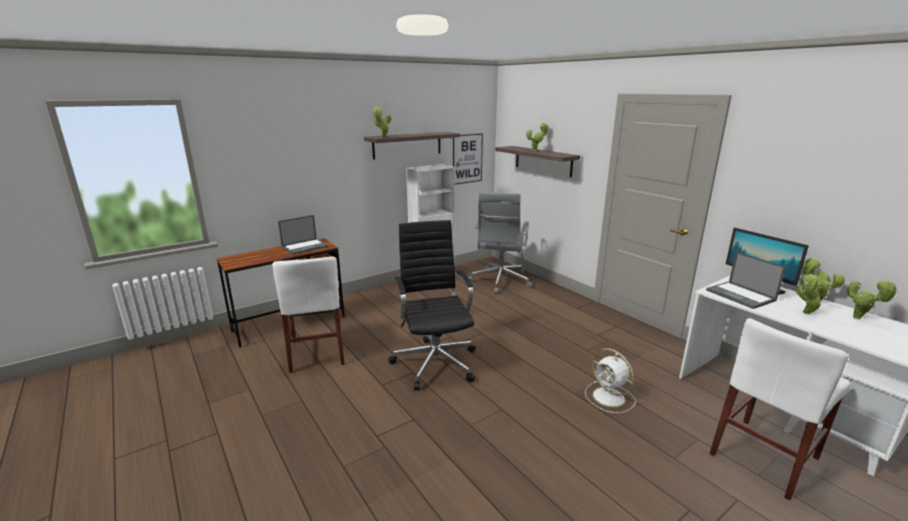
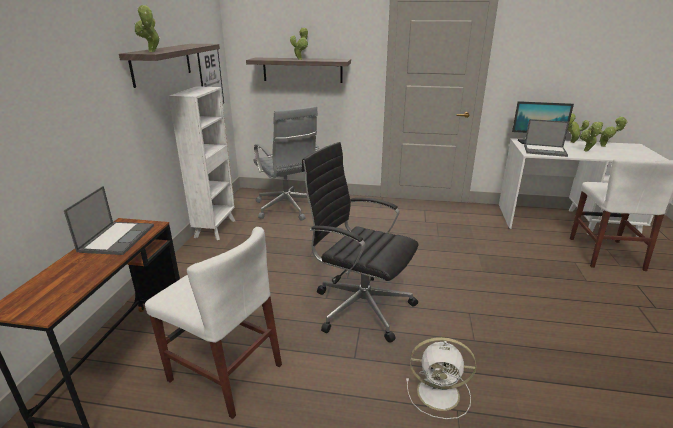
camera: 45 degrees left, 5 degrees up
(610, 398) = (504, 262): white fan -> white fan (440, 393)

